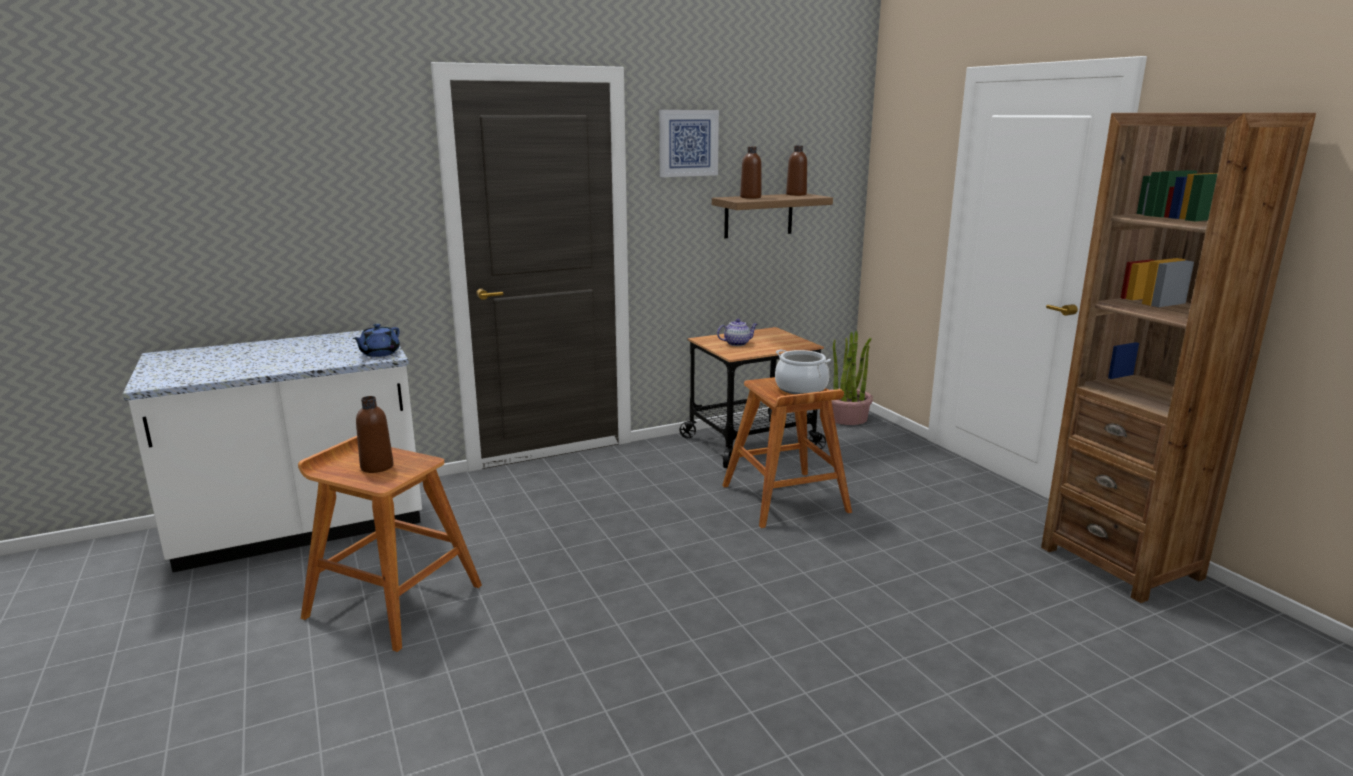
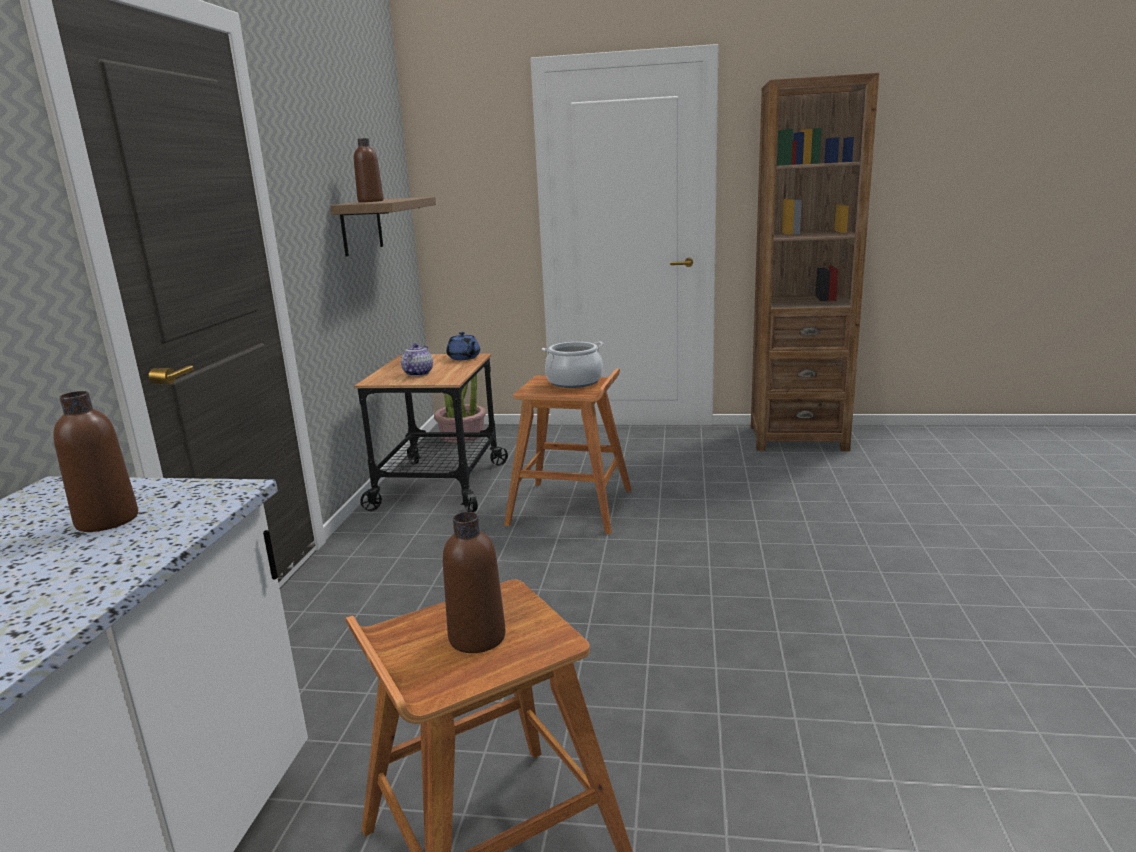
camera: 55 degrees left, 0 degrees up
(379, 353) = (200, 495): blue teapot -> blue teapot (464, 358)
(688, 143) = (303, 132): picture -> none
(796, 194) = (390, 198): brown bottle -> brown bottle (107, 520)

